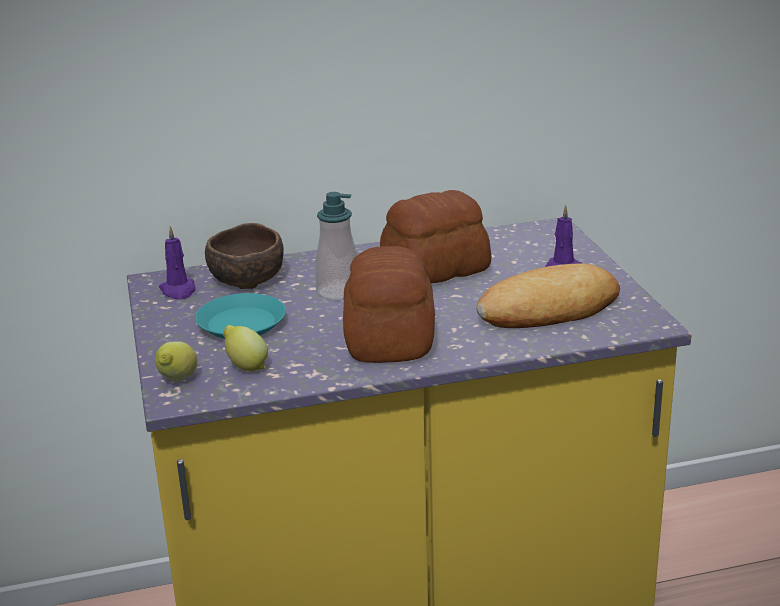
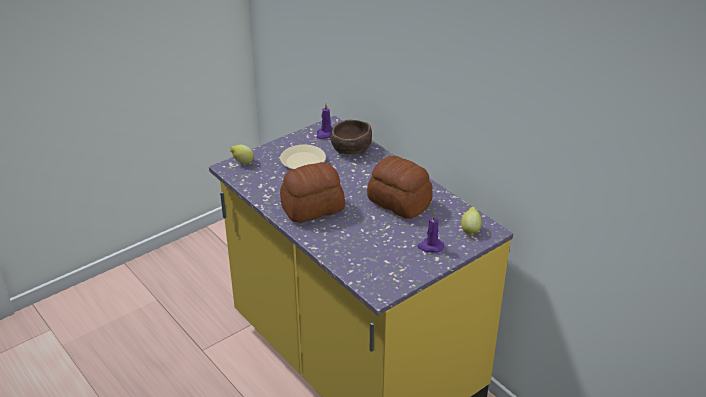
camera: 65 degrees right, 10 degrees up
(241, 323) = (303, 161): turquoise plate -> beige plate
(246, 367) = (263, 176): lemon -> lemon (470, 230)
(338, 292) = (353, 179): soap dispenser -> none
(549, 309) = (376, 252): bread -> none

